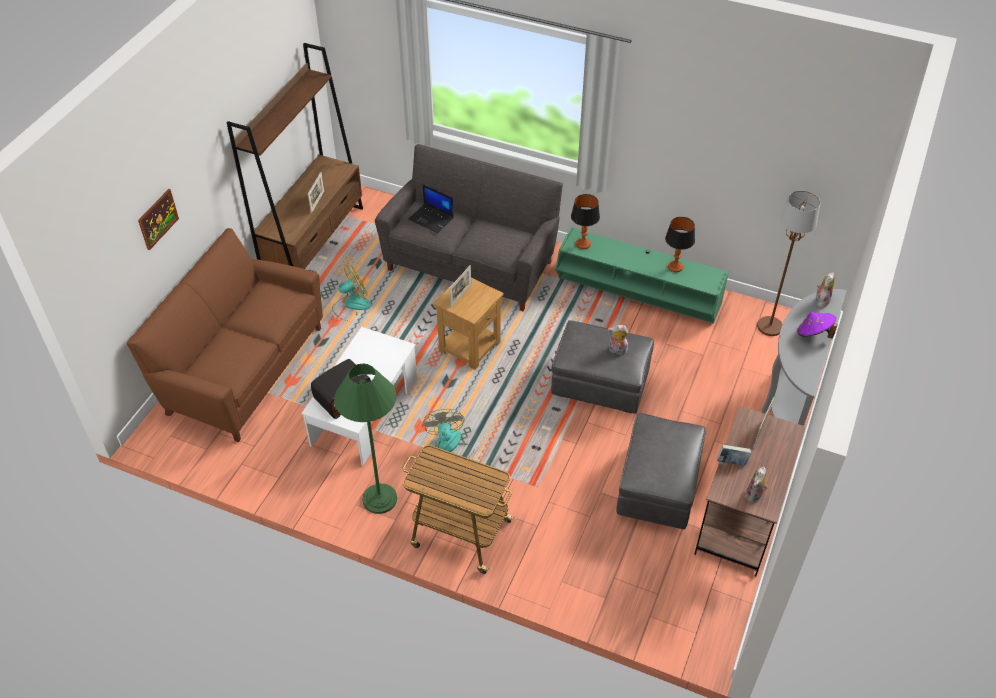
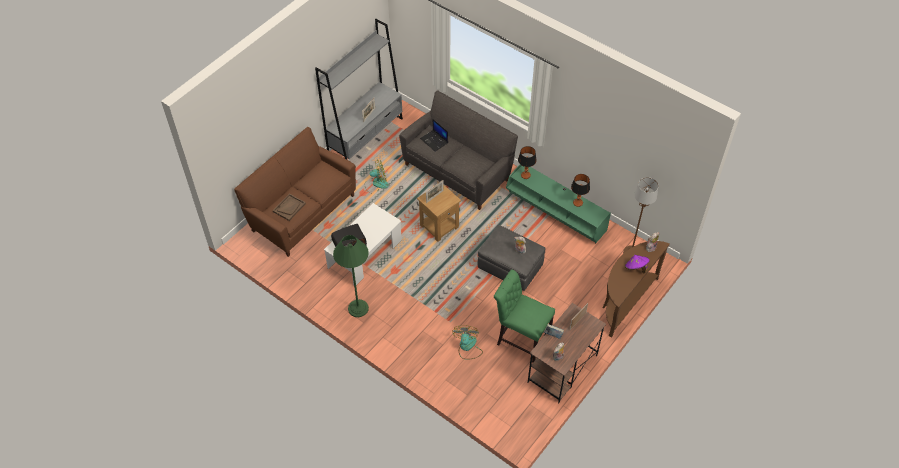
camera: 15 degrees right, 5 degrees up
(158, 219) = (263, 121): picture -> none
(227, 358) = (289, 207): none -> brown tray
(314, 242) = (366, 136): brown bookcase -> grey bookcase
(450, 447) = (408, 286): fan -> fan (467, 347)
(459, 533) = (397, 338): cart -> none
(657, 487) = (521, 338): grey ottoman -> green chair
(790, 397) = (624, 301): grey console table -> brown console table

